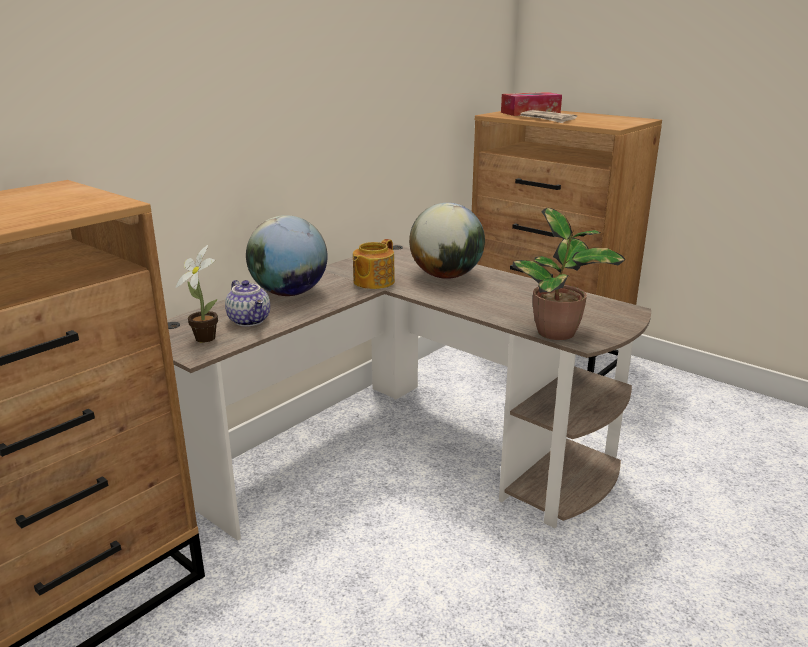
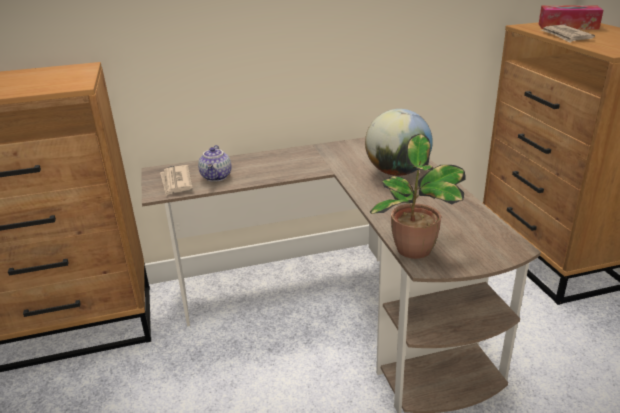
camera: 35 degrees right, 5 degrees up
(204, 337) = (176, 182): potted plant -> newspaper
(289, 293) = (267, 161): globe -> none
(372, 282) = (335, 165): teapot -> none

